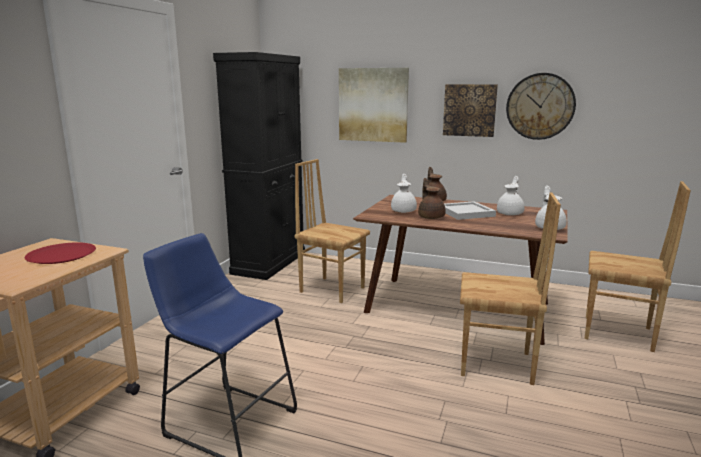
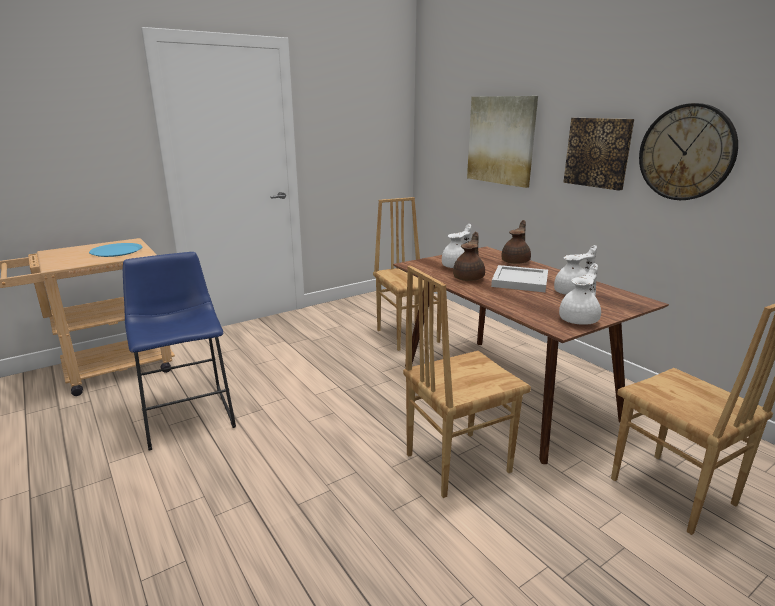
camera: 35 degrees right, 5 degrees up
(61, 255) = (116, 251): red plate -> blue plate
(269, 263) = (390, 296): black cabinet -> none
(496, 365) = (456, 462): brown chair -> brown chair turned 105 degrees clockwise

